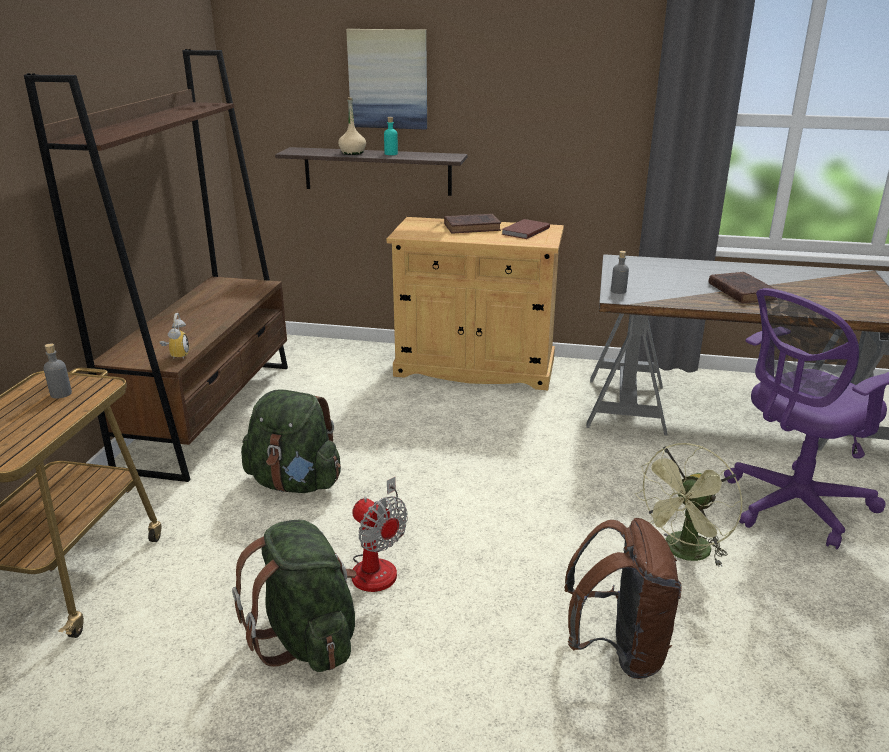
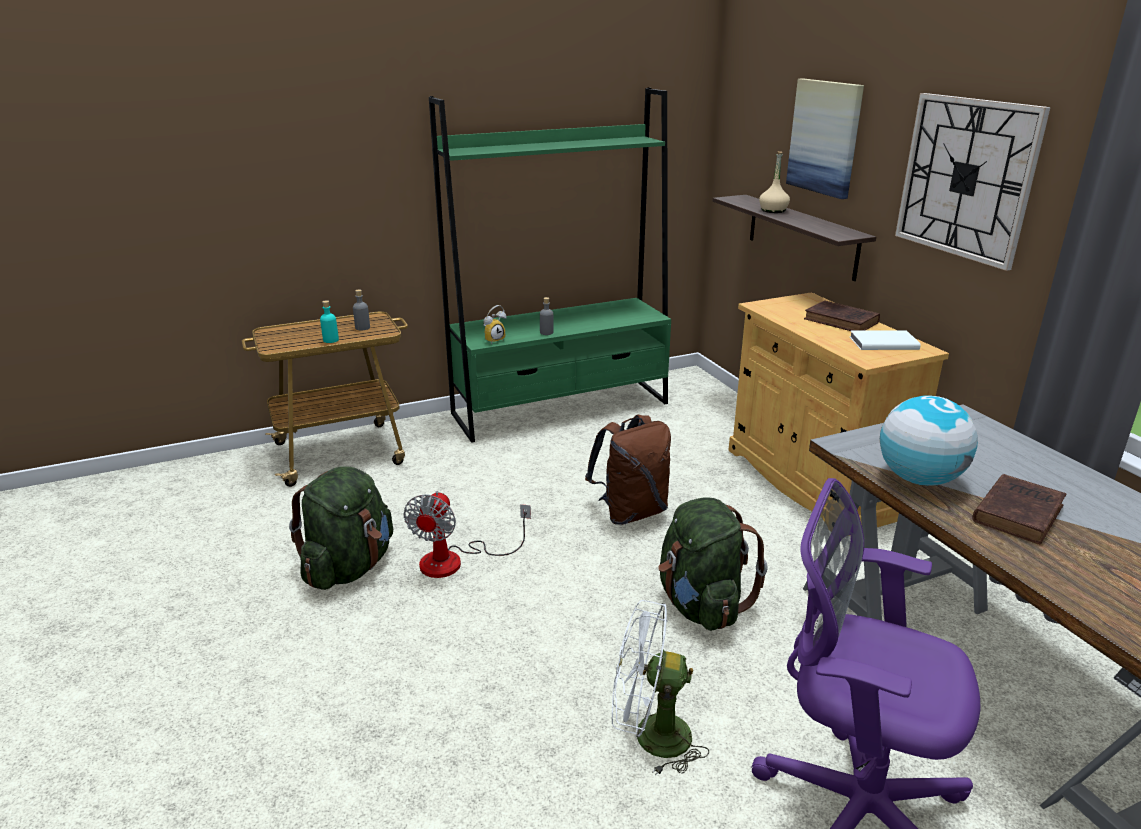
camera: 55 degrees right, 0 degrees up
(210, 413) = (561, 408): brown bookcase -> green bookcase
(295, 483) = (517, 480): green backpack -> green backpack (701, 605)
(391, 154) = (802, 219): turquoise bottle -> turquoise bottle (331, 340)
(524, 231) = (882, 342): brown book -> white book
(548, 92) = (966, 178): none -> wall clock
(618, 291) = (862, 440): grey bottle -> grey bottle (546, 332)
(619, 650) = (457, 737): brown backpack -> brown backpack (631, 512)
(682, 296) = (918, 479): none -> globe
(684, 553) = (650, 737): green fan -> white fan

